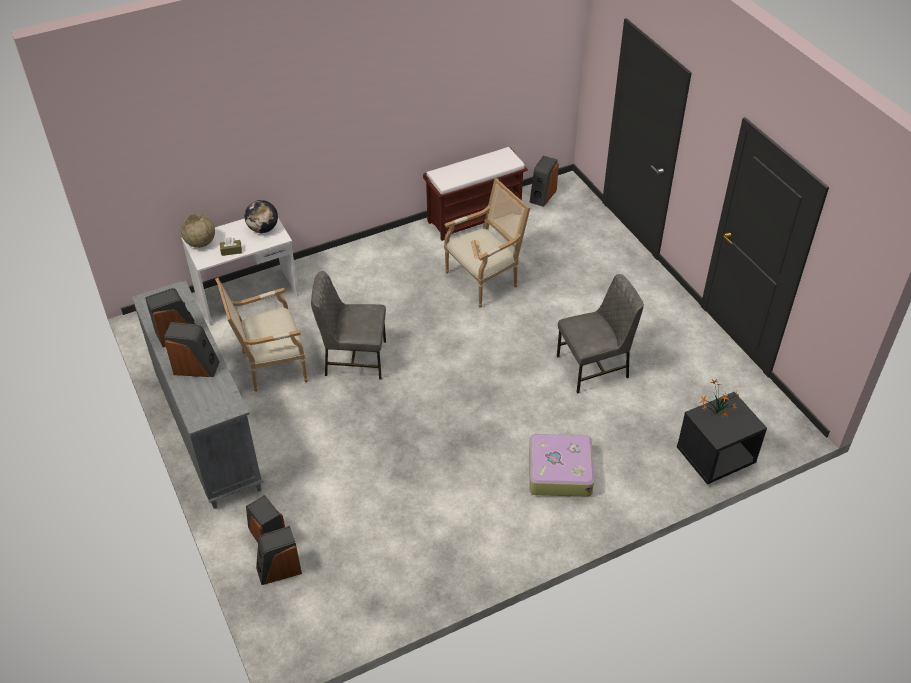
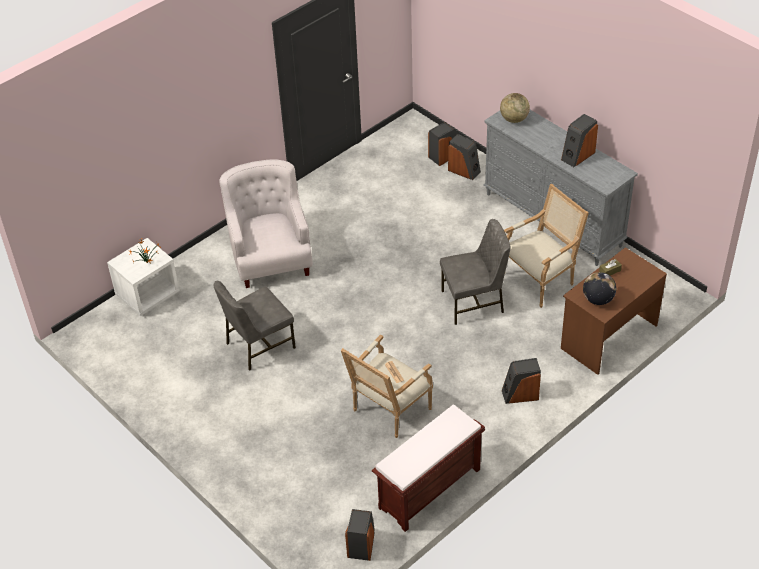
camera: 165 degrees right, 0 degrees up
(196, 367) = (543, 137): speaker -> speaker (520, 394)
(200, 243) = (643, 272): globe -> globe (514, 119)
(248, 296) = (608, 336): white desk -> brown desk
(559, 471) = (270, 256): suitcase -> white armchair
(715, 457) = (148, 294): black nightstand -> white nightstand

